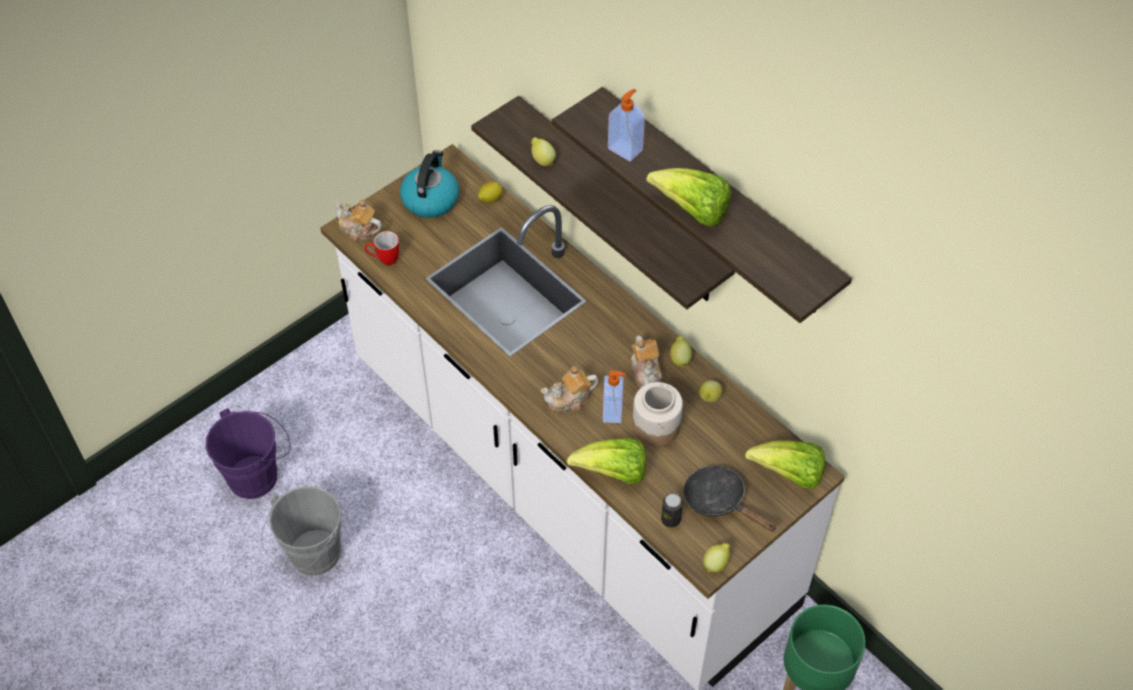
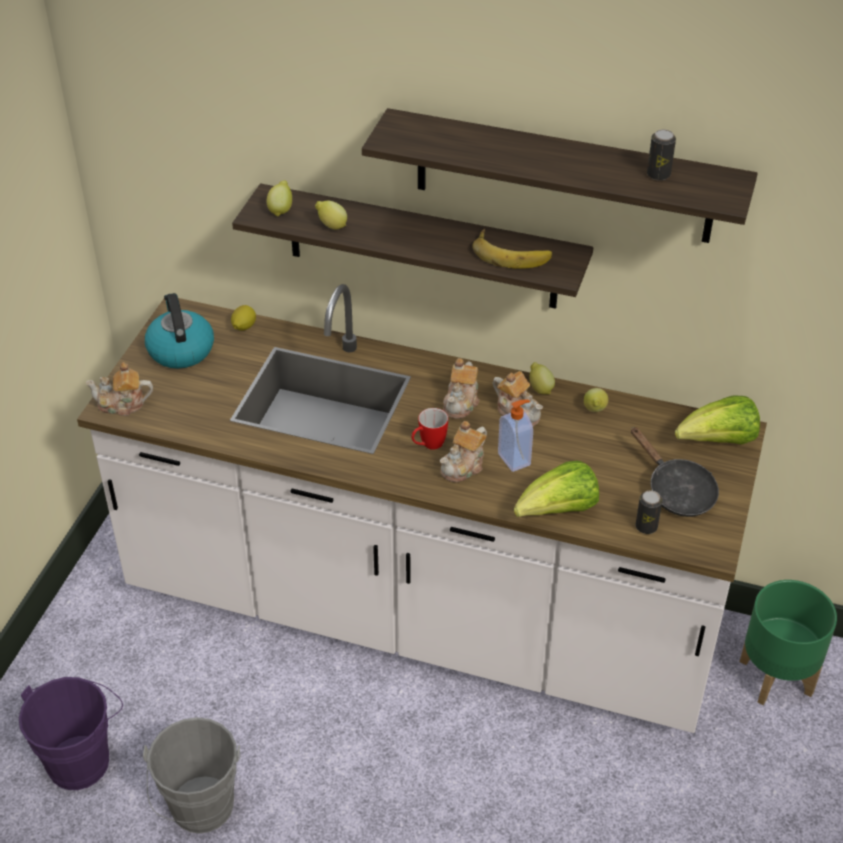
camera: 30 degrees left, 10 degrees down
(383, 259) = (171, 421): mug -> mug (428, 445)
(608, 342) = (461, 402): none -> teapot
(625, 149) = (457, 147): soap dispenser -> none
(656, 426) = (565, 453): jar -> none
(663, 246) = (512, 253): none -> banana
(692, 211) = (567, 172): lettuce -> none
(716, 563) = (719, 545): lemon -> lemon (281, 210)
(719, 501) = (676, 491): black frying pan -> black frying pan turned 135 degrees counterclockwise
(764, 245) = (658, 175): none -> can

